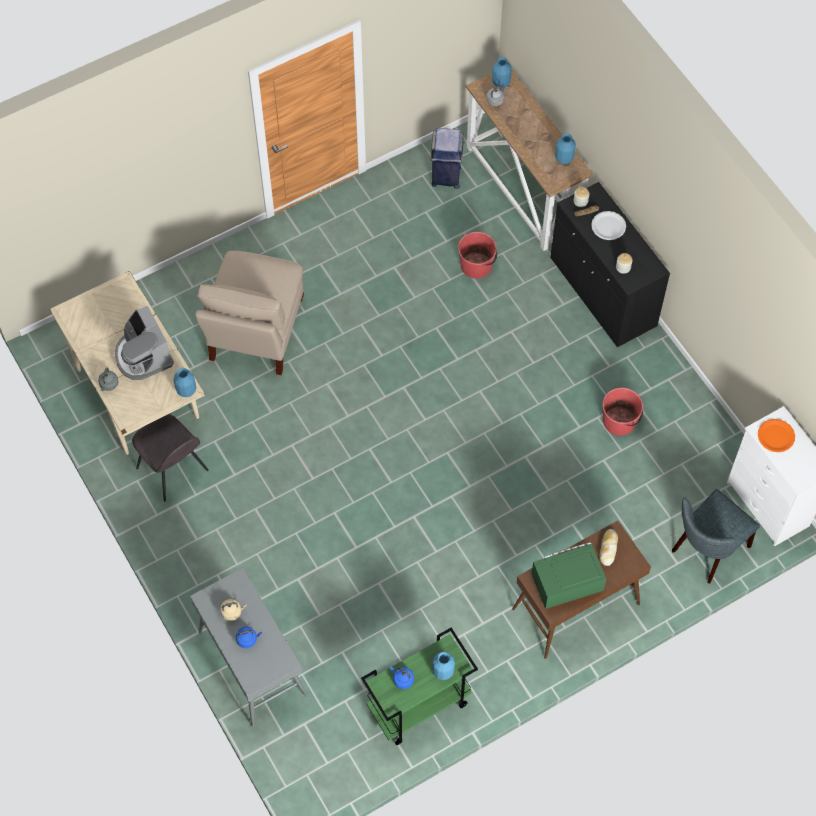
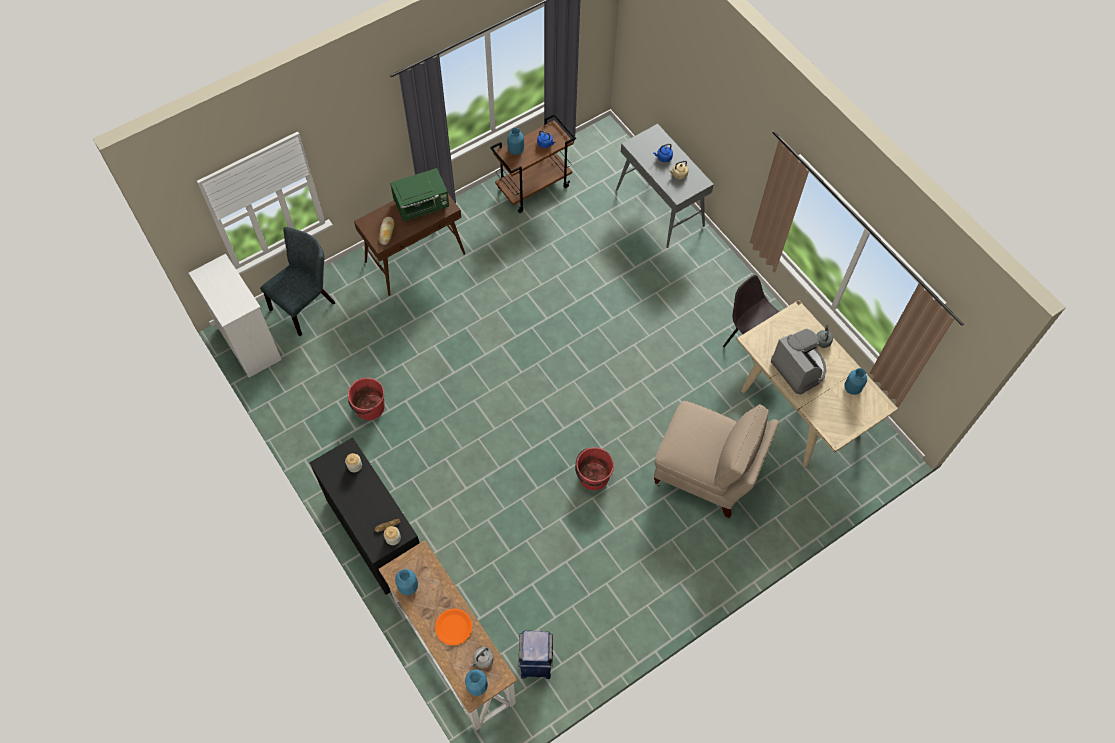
camera: 175 degrees right, 0 degrees up
(186, 390) = (753, 339): blue vase -> blue vase (852, 388)
(256, 332) = (705, 473): beige chair -> beige chair turned 105 degrees clockwise
(418, 706) = (534, 187): green cart -> brown cart
(476, 265) = (500, 557): red bucket -> red bucket (593, 477)
(608, 226) = (366, 510): white plate -> none
(776, 436) = (234, 300): orange plate -> orange plate (453, 627)

